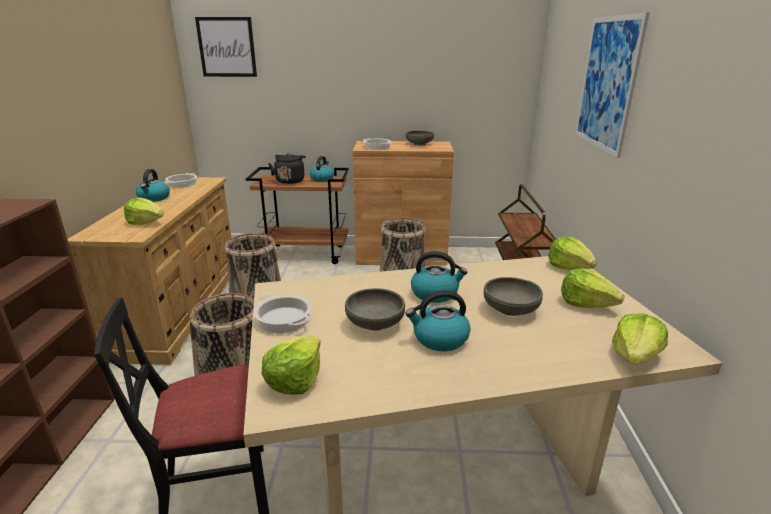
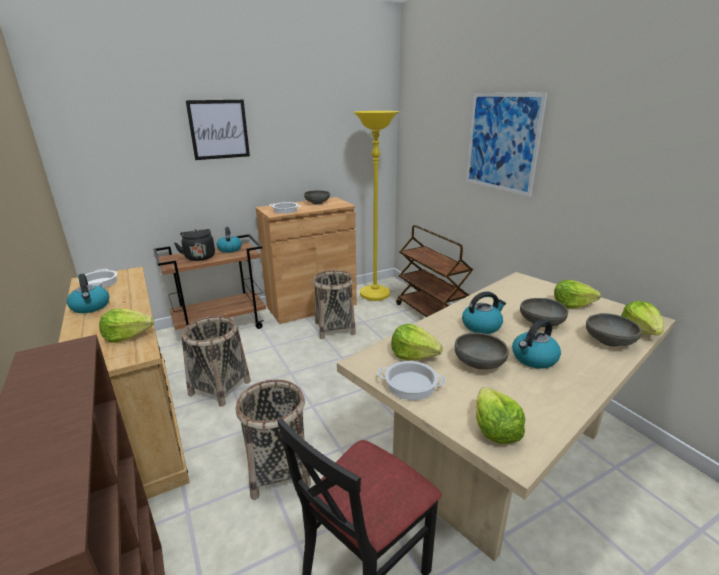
camera: 30 degrees left, 0 degrees up
(227, 47) = (100, 123): picture -> picture (219, 129)
(476, 261) = (374, 295): none -> yellow floor lamp
(567, 353) = (609, 341): none -> grey bowl
(569, 267) = (528, 282): lettuce -> lettuce (414, 355)

